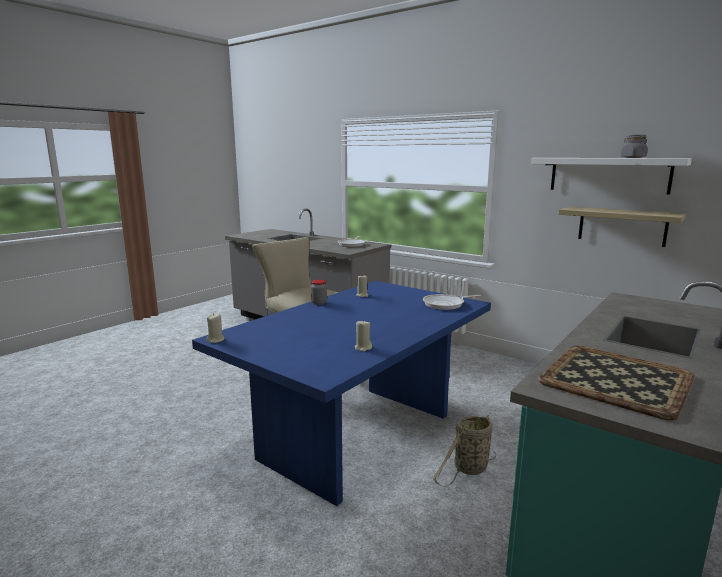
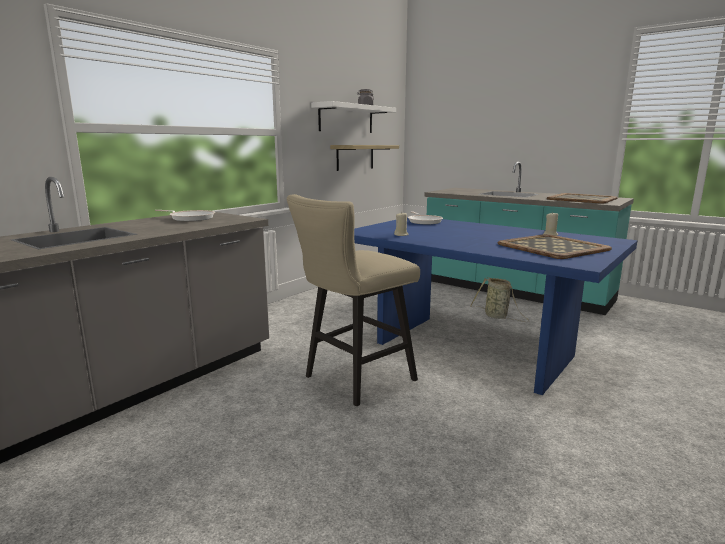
camera: 90 degrees left, 0 degrees up
(216, 340) = (589, 264): beige candle -> none
(293, 338) = (551, 247): none -> tray
(319, 303) = (436, 244): jar -> none

